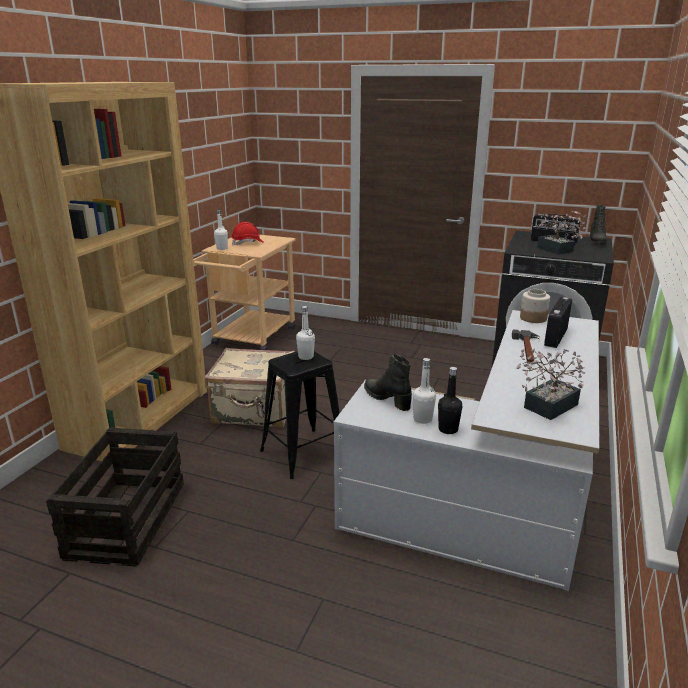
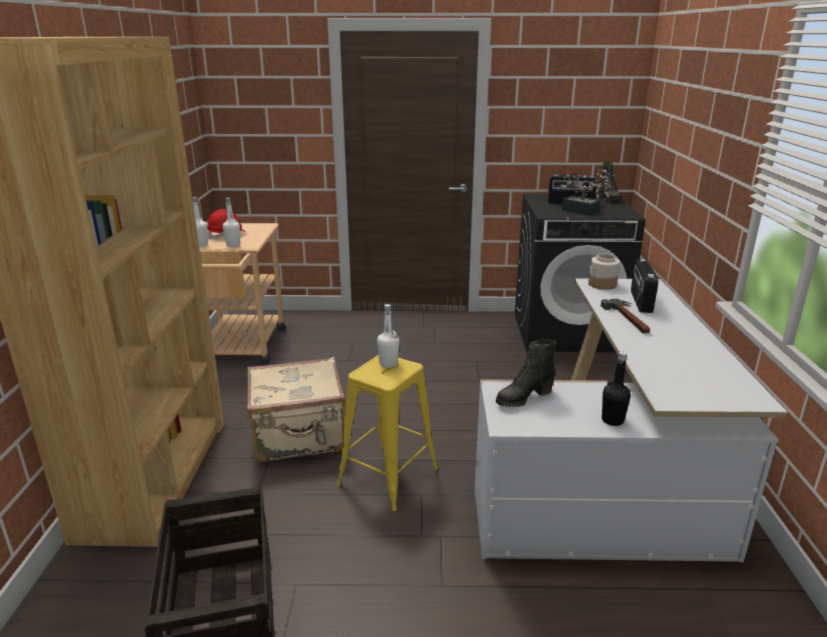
camera: 20 degrees left, 0 degrees up
(303, 453) = (388, 476): black stool -> yellow stool
(387, 399) = (523, 398): black boot -> black boot turned 60 degrees counterclockwise
(422, 419) = (578, 414): white bottle -> white bottle (233, 245)
(546, 408) = (704, 378): potted plant -> none

